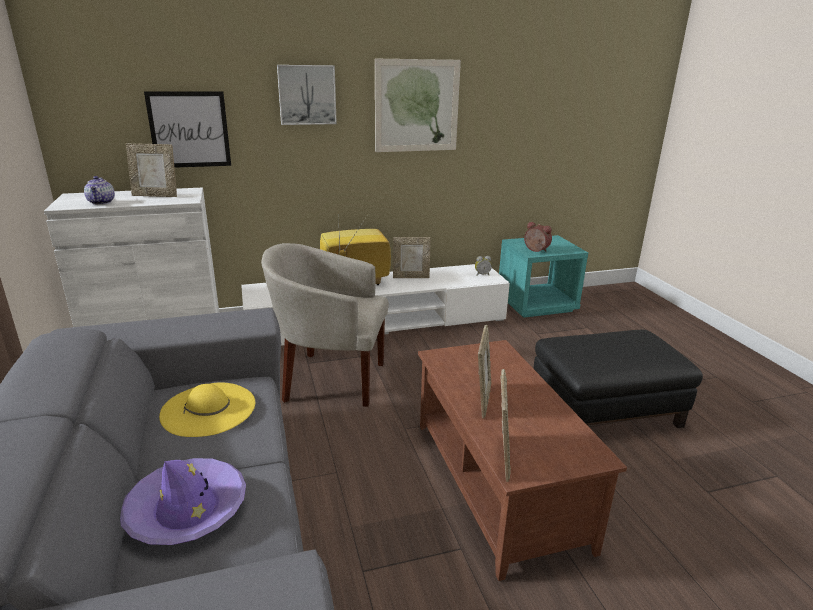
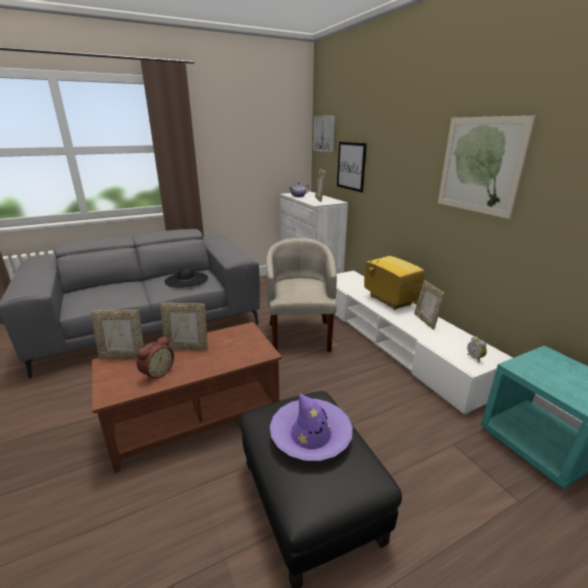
camera: 80 degrees right, 0 degrees up
(187, 510) = (117, 289): purple hat -> purple hat (311, 435)
(208, 409) = (186, 280): yellow hat -> black hat
(307, 95) = (404, 148): picture -> picture (325, 133)
(535, 250) = (533, 369): alarm clock -> alarm clock (156, 373)

